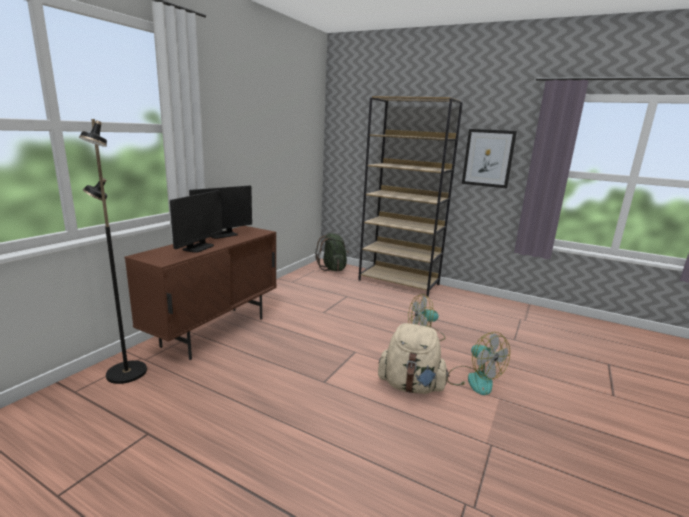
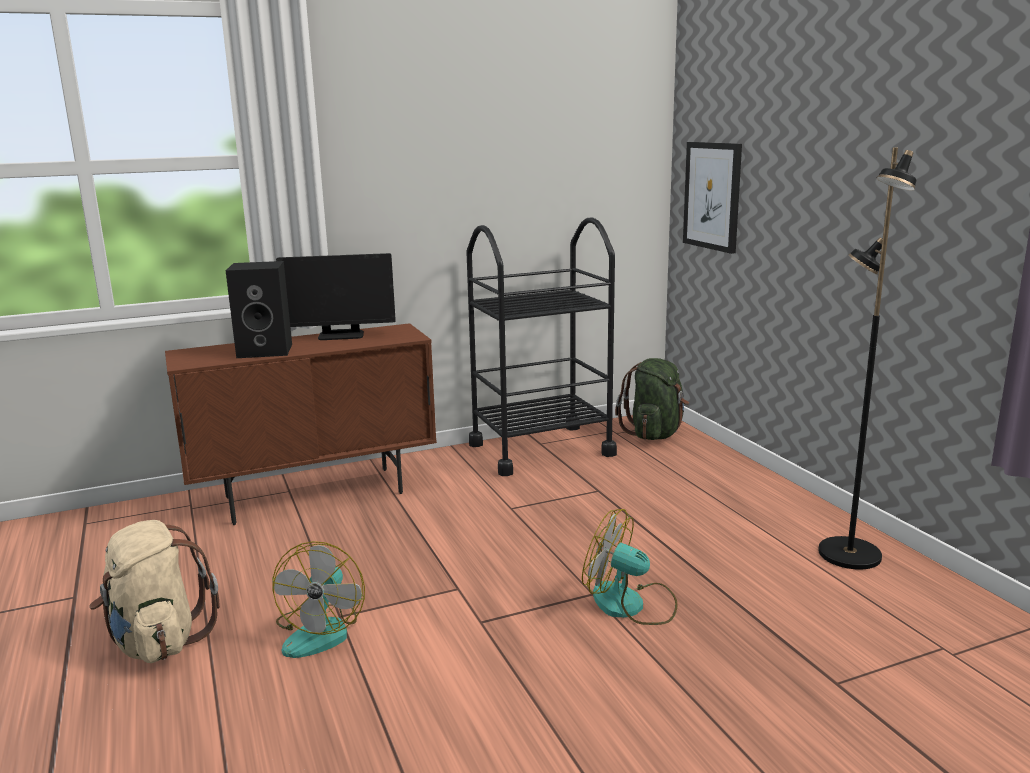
camera: 40 degrees right, 0 degrees up
(125, 373) = (152, 518): black floor lamp -> black floor lamp (848, 554)
(198, 247) = (266, 350): monitor -> black speaker
(296, 284) = (541, 449): none -> black cart
(399, 282) = (754, 489): brown bookcase -> none
(411, 386) = (455, 678): beige backpack -> beige backpack (157, 642)
(473, 379) = (590, 718): fan -> fan (321, 631)
(488, 158) = (952, 201): picture -> picture (712, 196)

